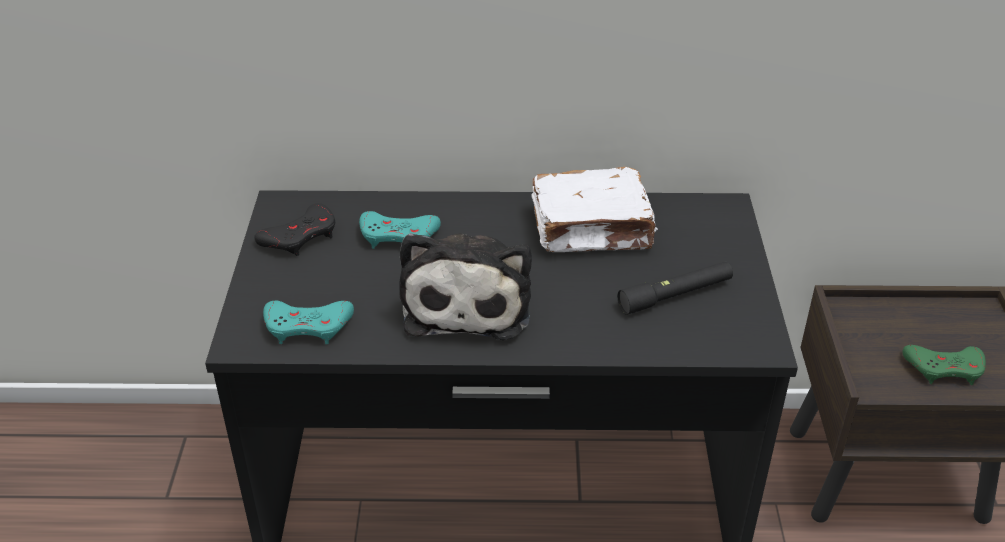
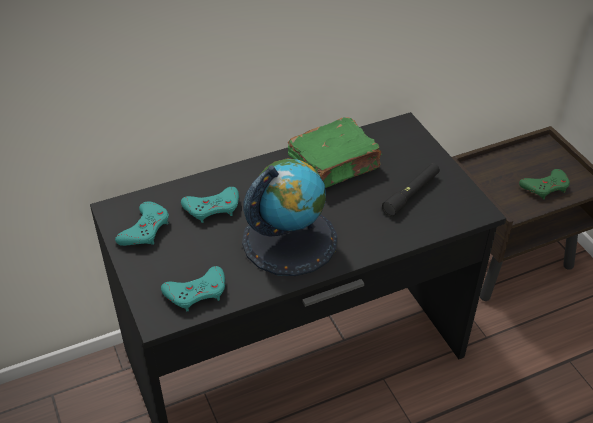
camera: 25 degrees left, 5 degrees up
(300, 236) = (145, 229): black game controller -> turquoise game controller
(468, 301) = (289, 240): plush toy -> globe
(593, 230) = (335, 165): white book -> green book

